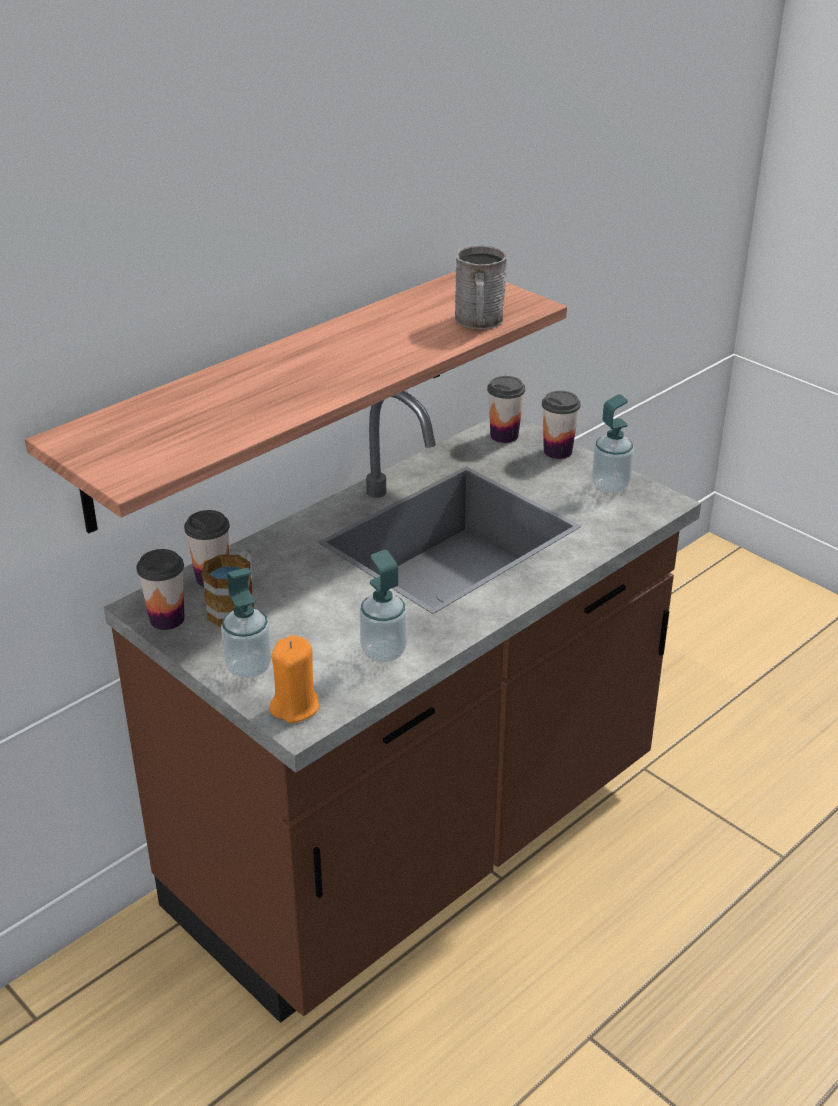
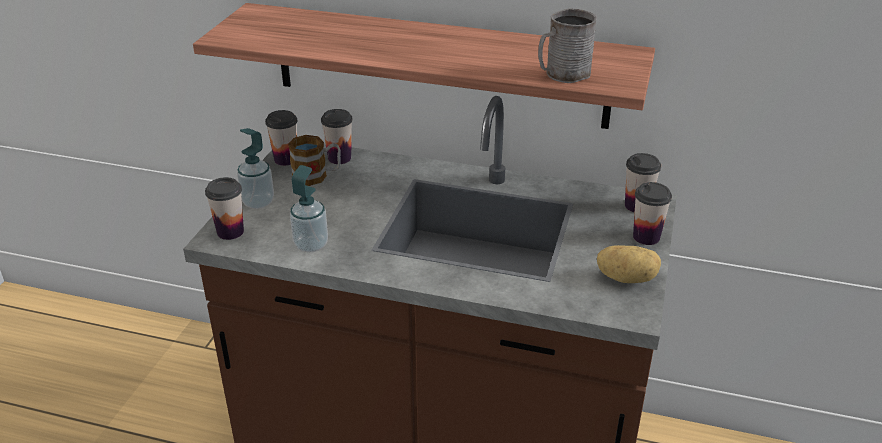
camera: 60 degrees right, 0 degrees up
(295, 706) = (230, 232): orange candle -> cup
(610, 485) = (626, 278): soap dispenser -> potato

